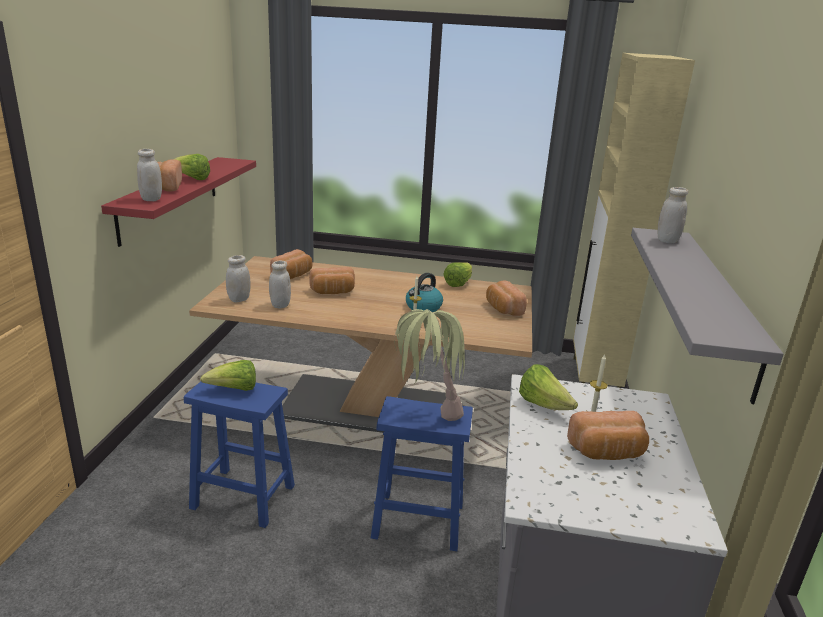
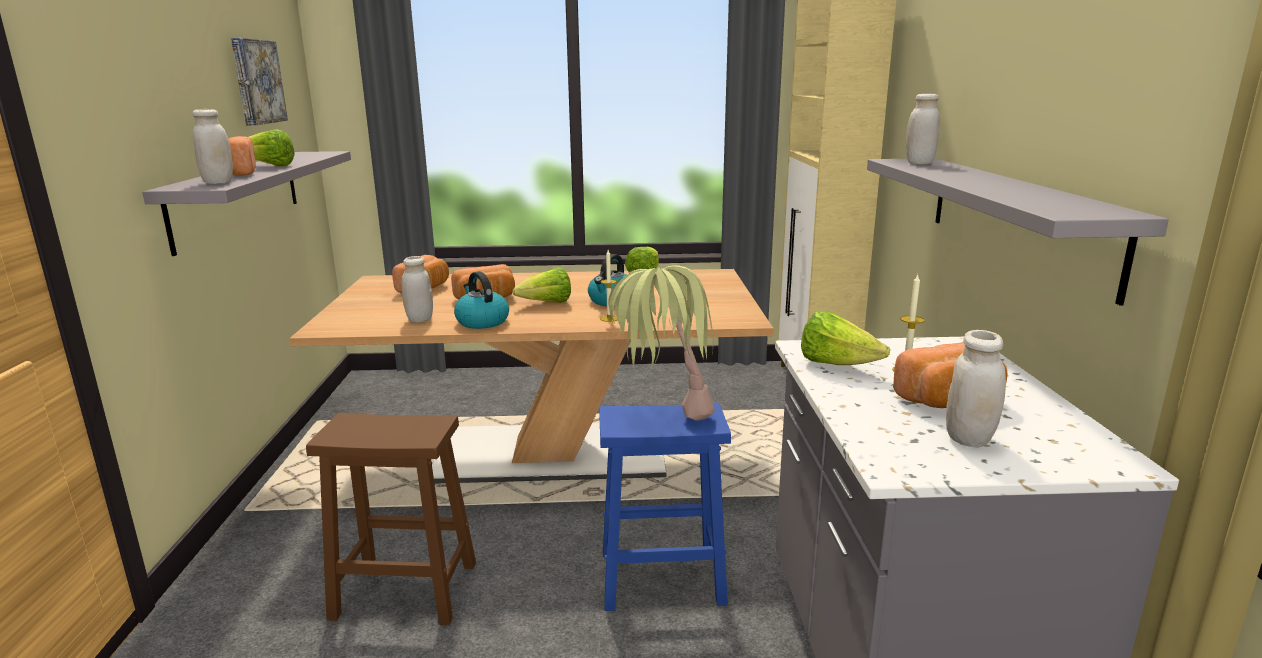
camera: 10 degrees left, 5 degrees down
(170, 197) = (238, 196): red shelf -> grey shelf
(191, 110) = (256, 82): none -> picture
(234, 389) = (380, 427): lettuce -> lettuce (546, 304)
(239, 299) = (359, 319): white jar -> white jar (969, 438)
(241, 497) = (402, 590): blue stool -> brown stool
(322, 314) = (481, 321): none -> kettle
(502, 309) = (712, 292): bread -> none

